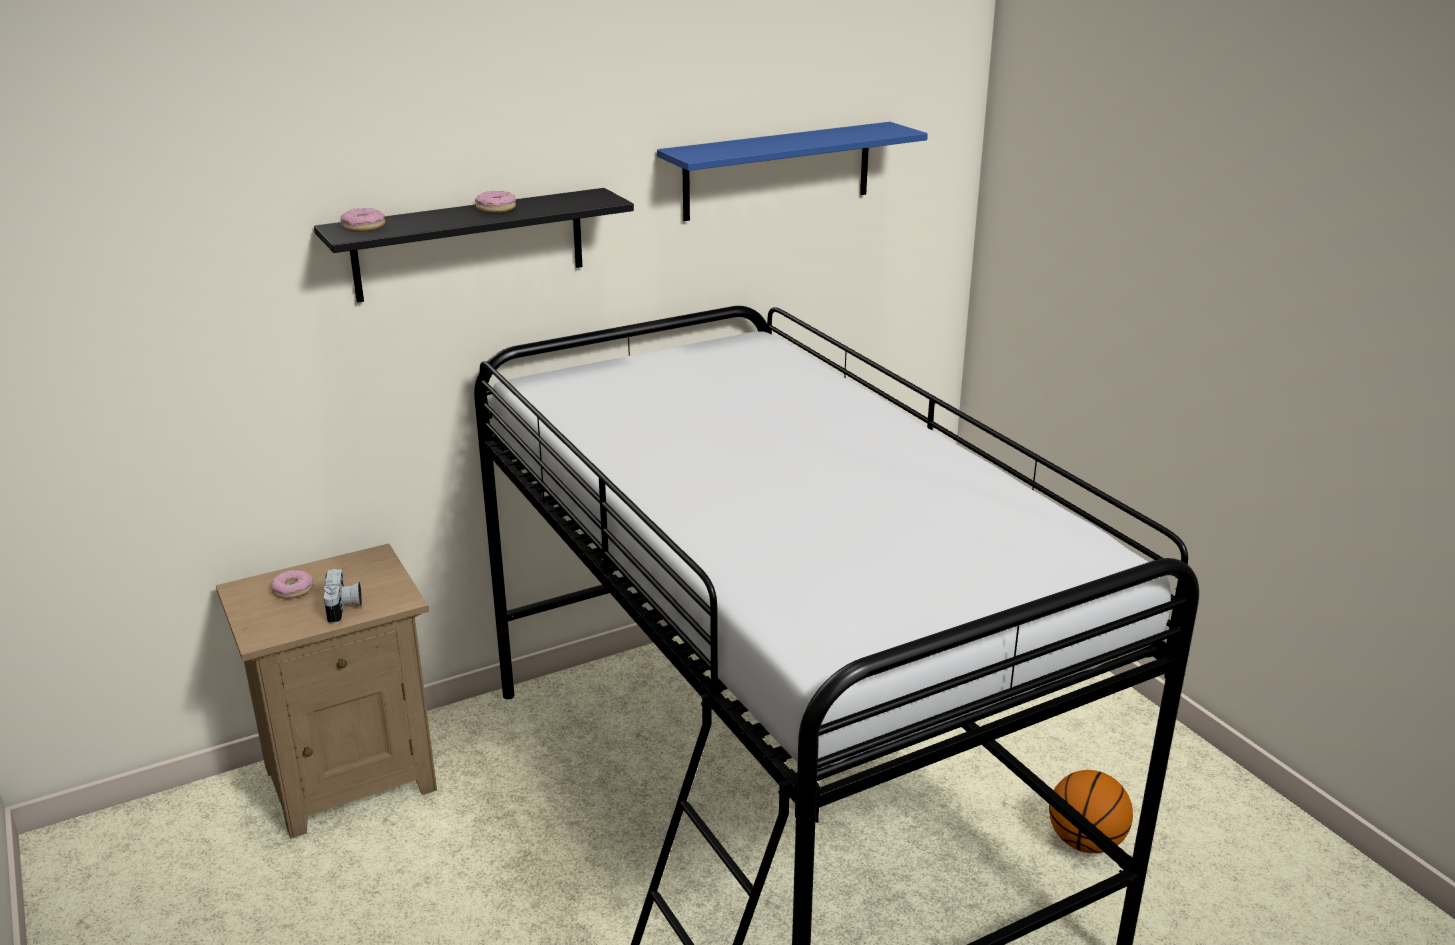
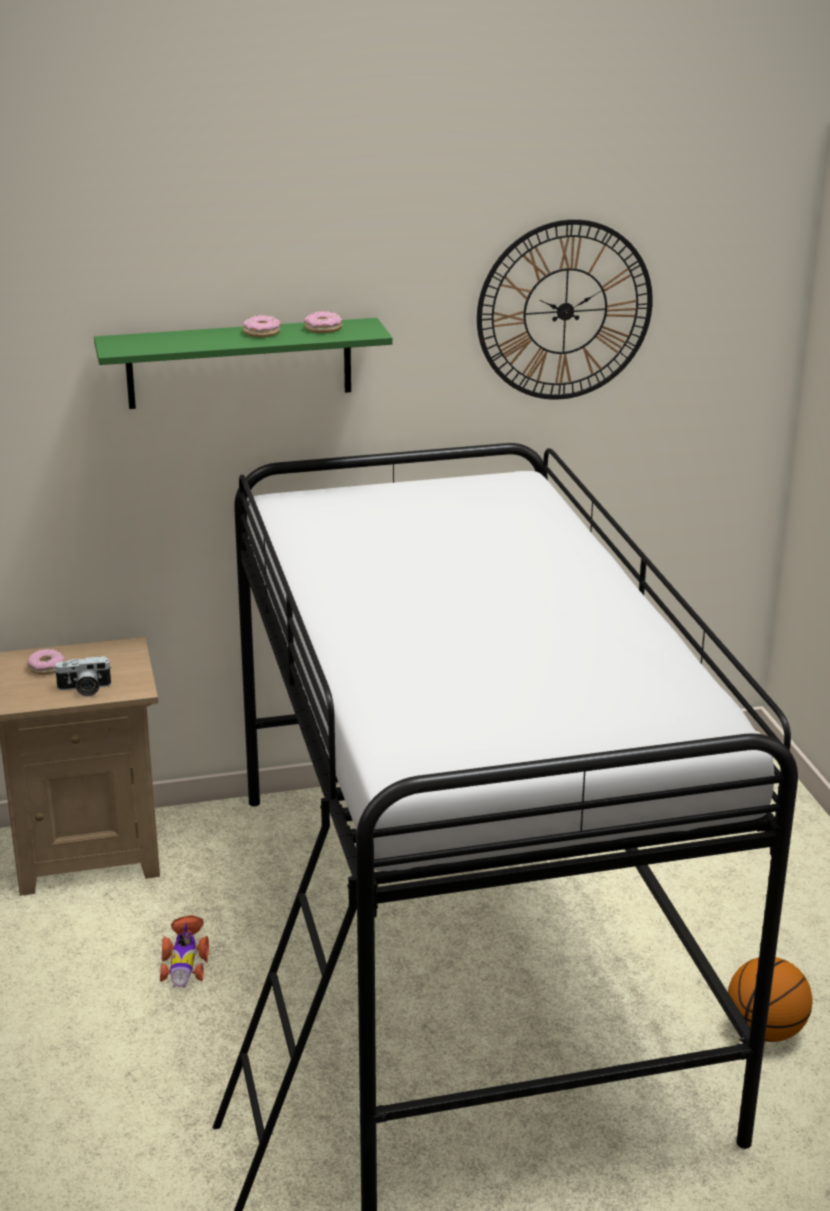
camera: 15 degrees right, 0 degrees up
(344, 608) = (84, 689): camera -> camera turned 75 degrees clockwise
(363, 227) = (135, 342): donut -> donut (323, 328)
(469, 244) = (239, 363): black shelf -> green shelf
(495, 880) = (185, 962): none -> toy car
(777, 171) = (565, 311): blue shelf -> wall clock

